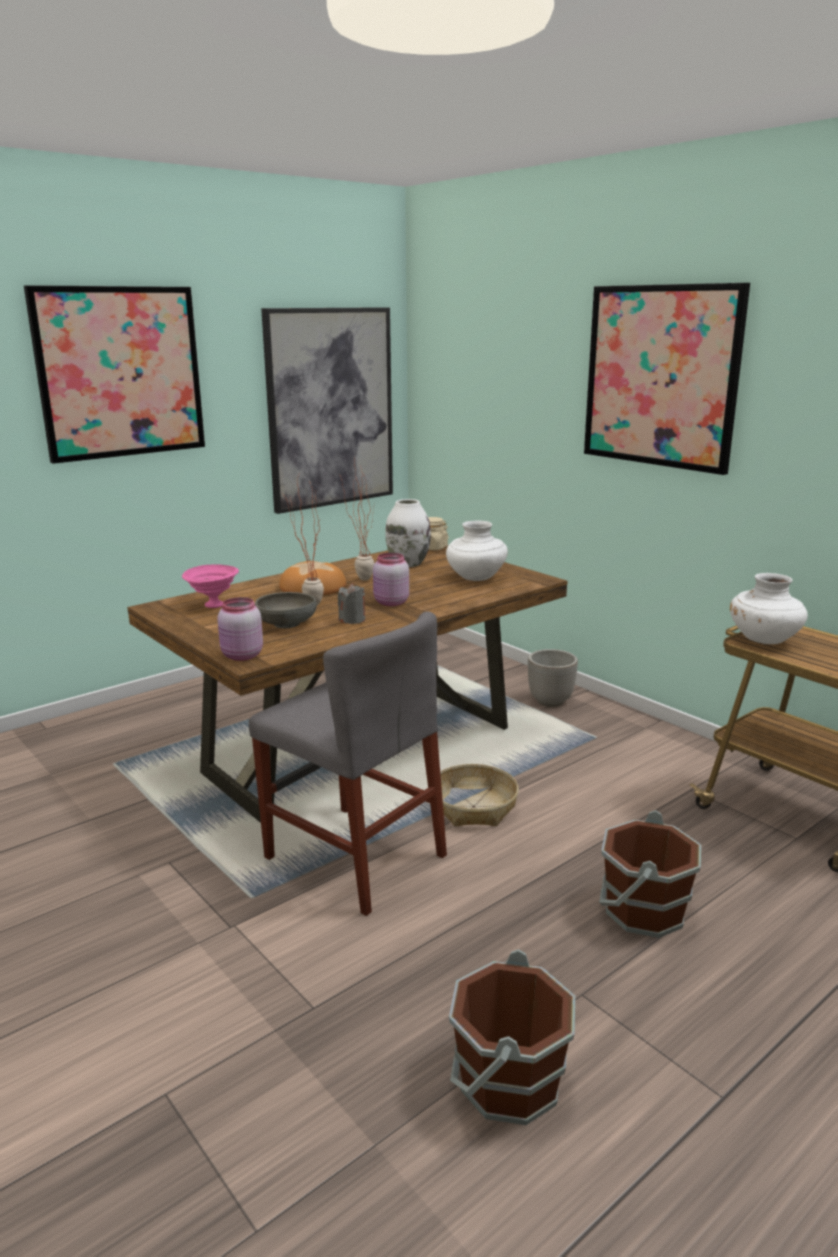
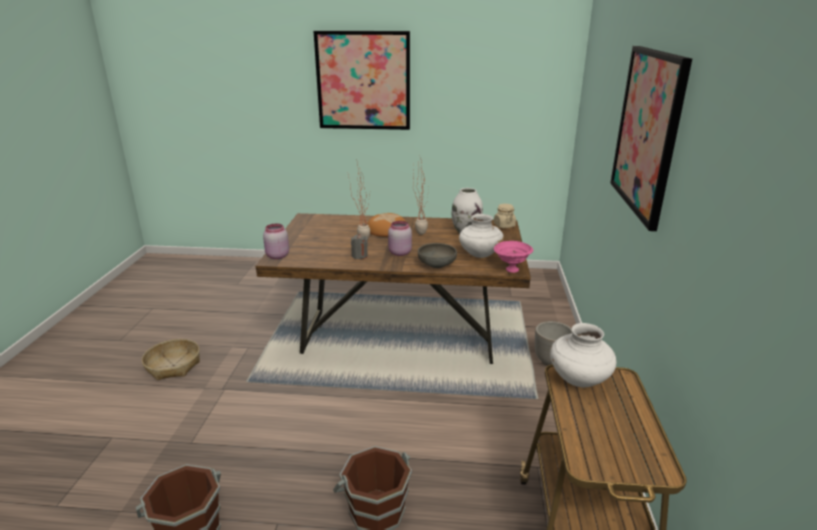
camera: 45 degrees right, 5 degrees up
(213, 605) = (326, 224): pink bowl -> pink bowl (511, 270)
(286, 624) = (329, 246): grey bowl -> grey bowl (436, 264)
(330, 408) = (507, 115): picture -> none
(354, 857) = (308, 388): grey chair -> none
(473, 806) = (398, 397): basket -> basket (173, 365)

